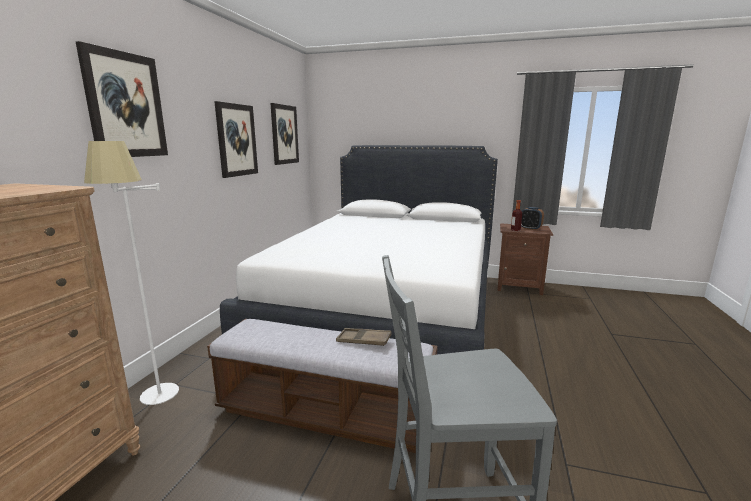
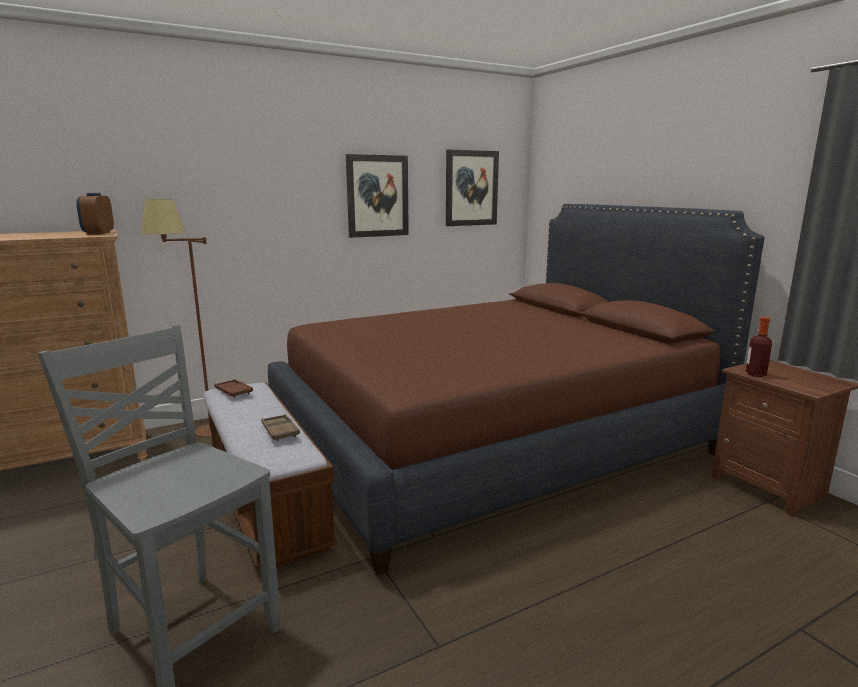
camera: 45 degrees right, 0 degrees up
(125, 105) = (228, 165): picture -> none
(159, 403) = (201, 436): white floor lamp -> brown floor lamp
(248, 332) = (233, 391): none -> brown tray
(388, 312) = (492, 442): white bed -> brown bed
(530, 228) = (797, 379): alarm clock -> alarm clock (98, 233)

